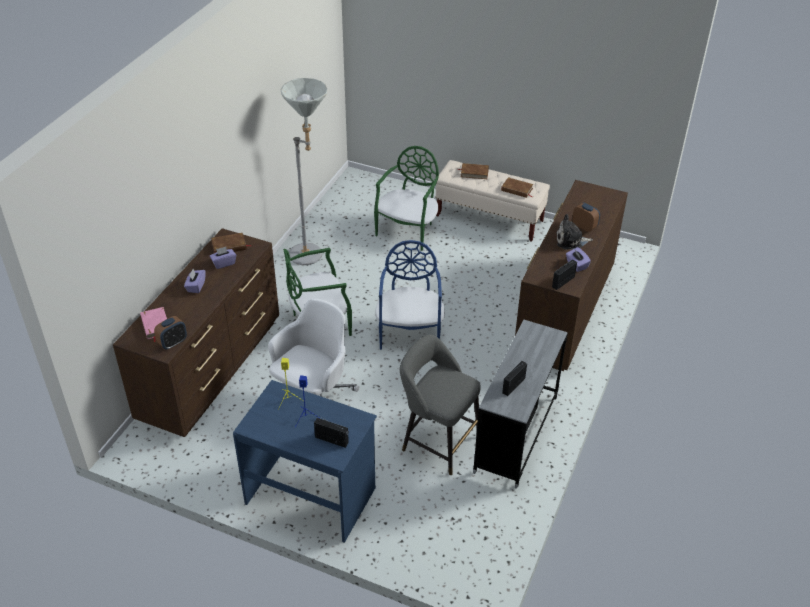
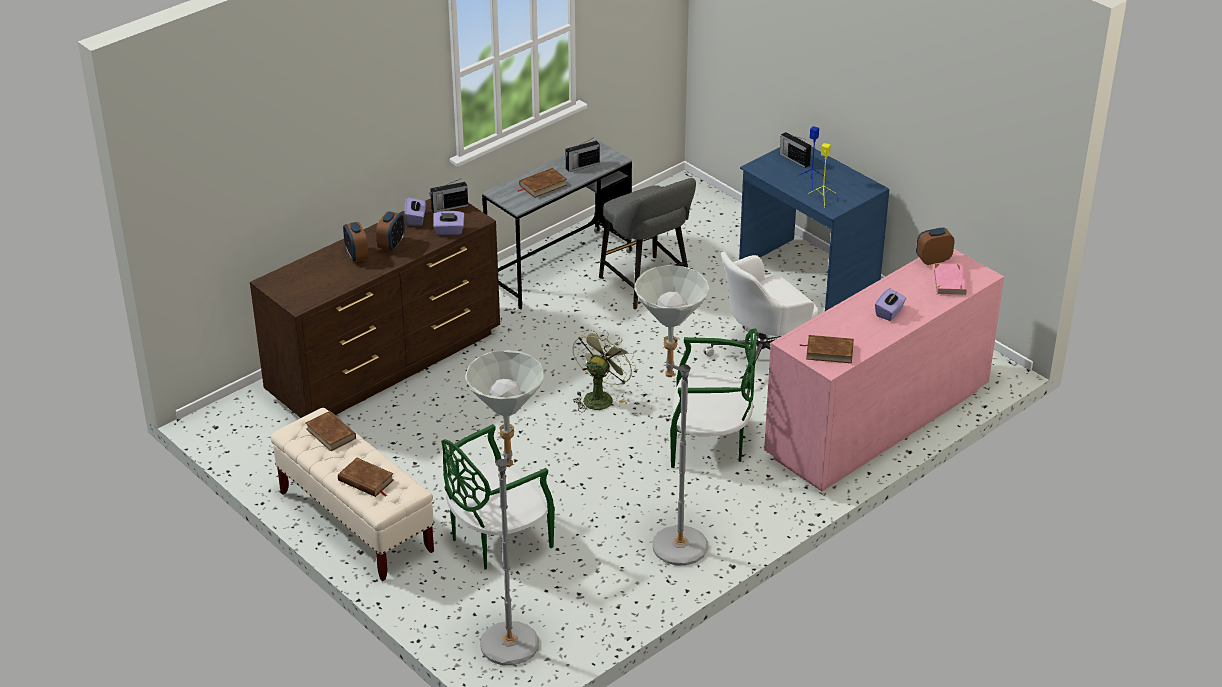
camera: 155 degrees left, 5 degrees down
(212, 369) = (876, 424): brown dresser -> pink dresser
(224, 263) = (844, 331): purple tissue box -> purple tissue box (449, 231)
(366, 192) = (513, 635): none -> grey floor lamp
(410, 332) = (600, 397): blue chair -> green fan
(528, 354) = (542, 185): none -> brown book
(571, 241) = (391, 245): plush toy -> alarm clock

